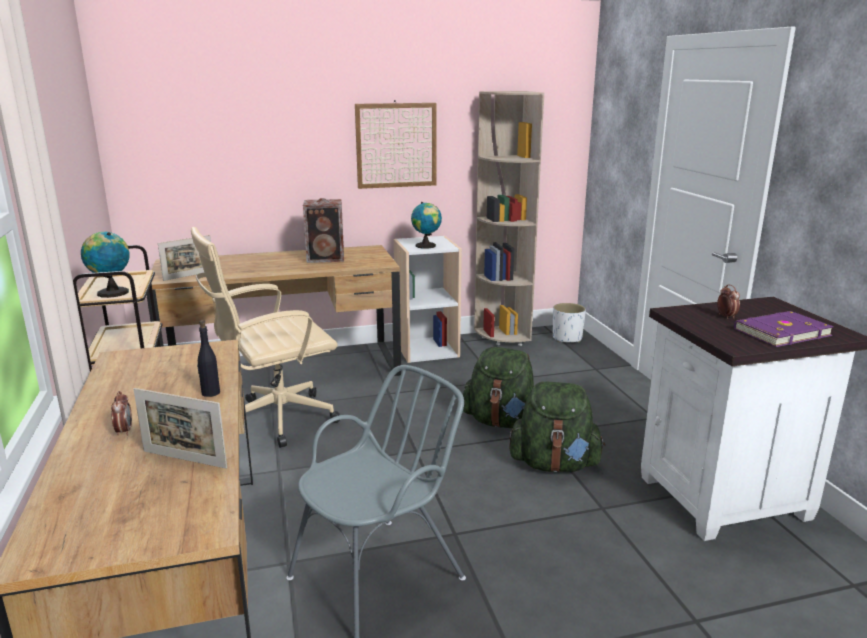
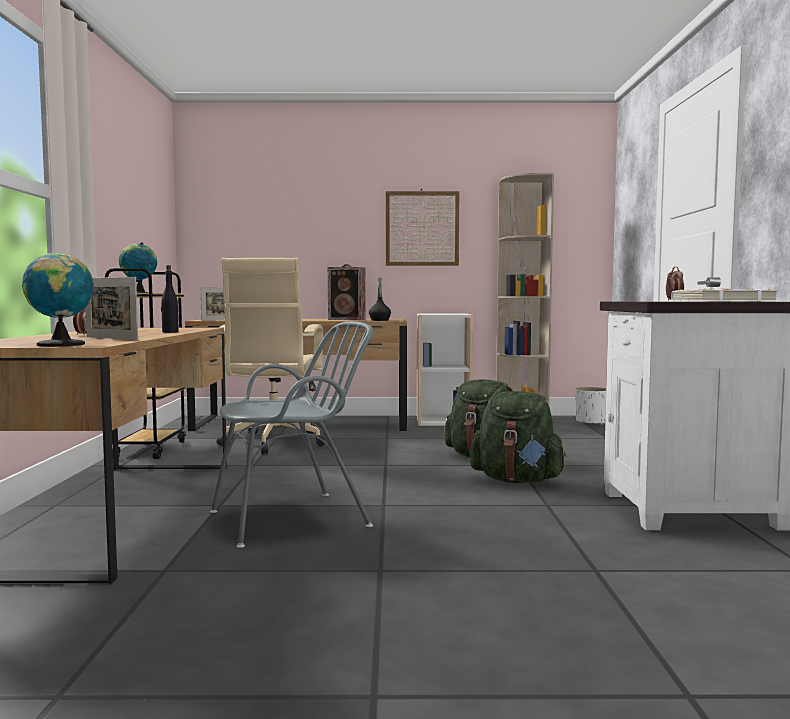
camera: 15 degrees right, 15 degrees down
(275, 420) = (273, 443): beige office chair -> beige office chair turned 75 degrees counterclockwise
(367, 264) = (380, 320): none -> black bottle
(426, 246) = (442, 314): globe -> globe (61, 345)
(780, 332) = (721, 301): purple book -> white book

